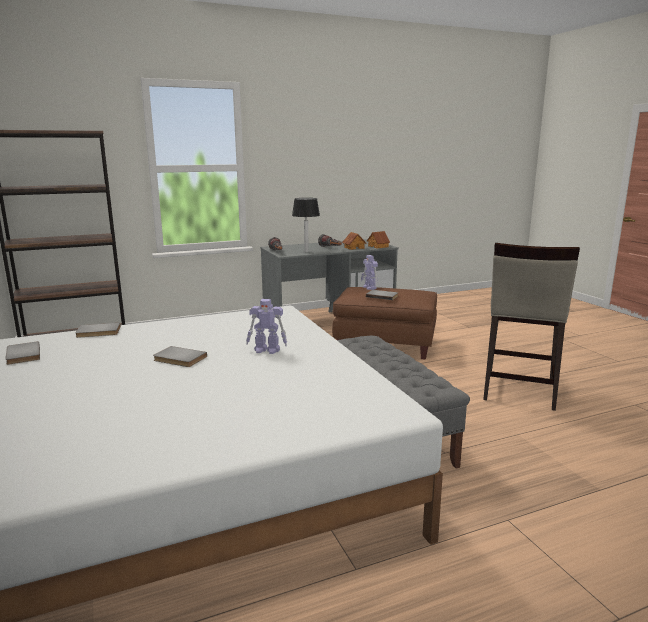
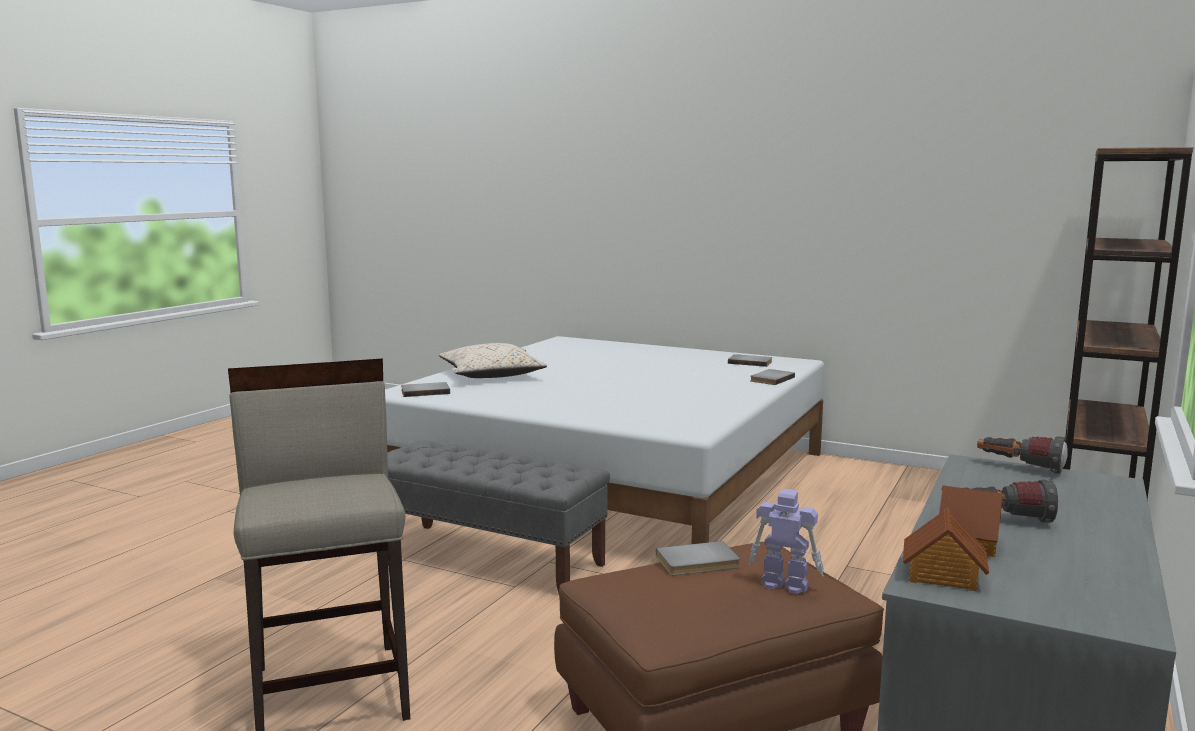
camera: 140 degrees right, 5 degrees down
(179, 359) = (635, 381): grey book -> grey book (425, 391)
(264, 414) = (492, 375): none -> beige pillow
(267, 350) = (584, 398): toy robot -> none
(306, 252) = (981, 485): table lamp -> none

